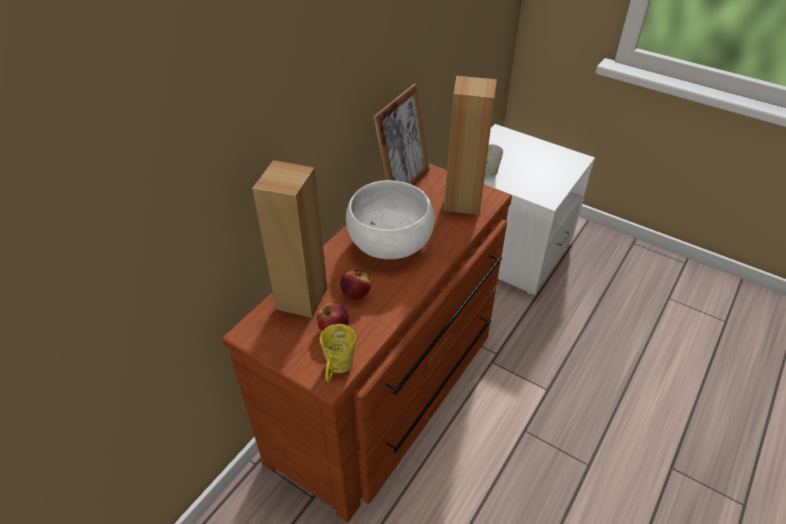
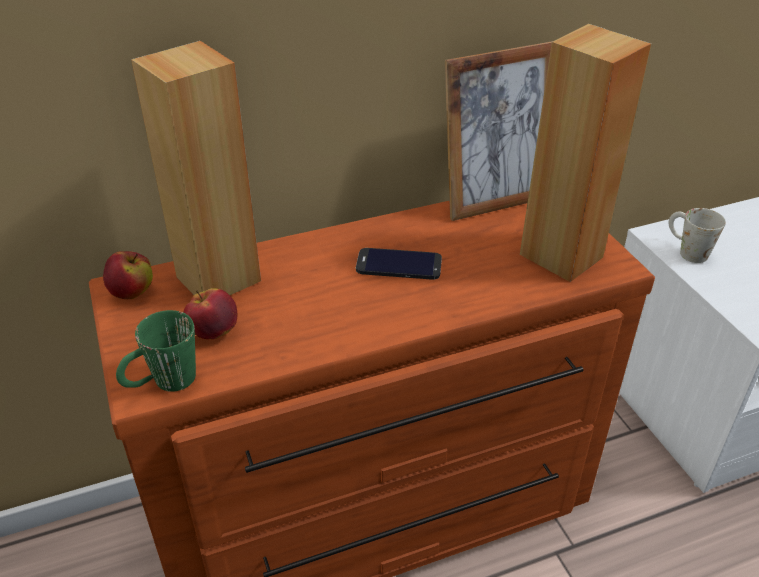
camera: 35 degrees right, 5 degrees down
(337, 370) = (163, 384): yellow mug -> green mug
(356, 294) = (287, 305): apple -> apple (133, 293)
(390, 244) = (399, 264): white bowl -> phone

